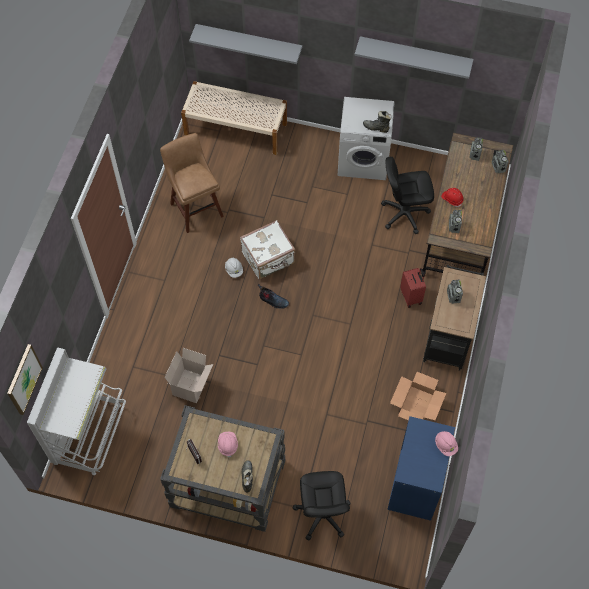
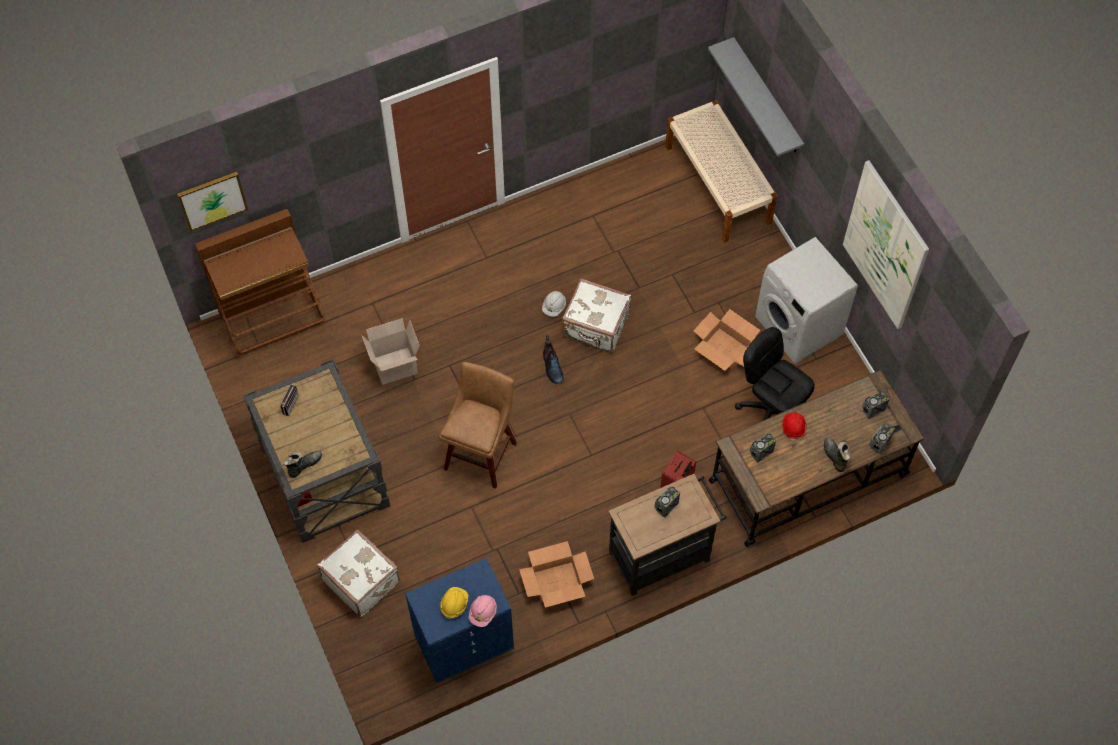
camera: 50 degrees right, 0 degrees up
(91, 434) = (274, 323): white shoe rack -> brown shoe rack
(196, 208) = (591, 221): brown stool -> brown stool (481, 453)
(227, 445) = (323, 425): pink hard hat -> none
(322, 514) = (362, 580): black office chair -> white suitcase
(345, 205) = (725, 348): none -> cardboard box
(376, 128) = (805, 293): black boot -> black boot (834, 457)
(415, 54) = (885, 245): grey shelf -> picture
(426, 457) = (454, 605): none -> yellow hard hat

